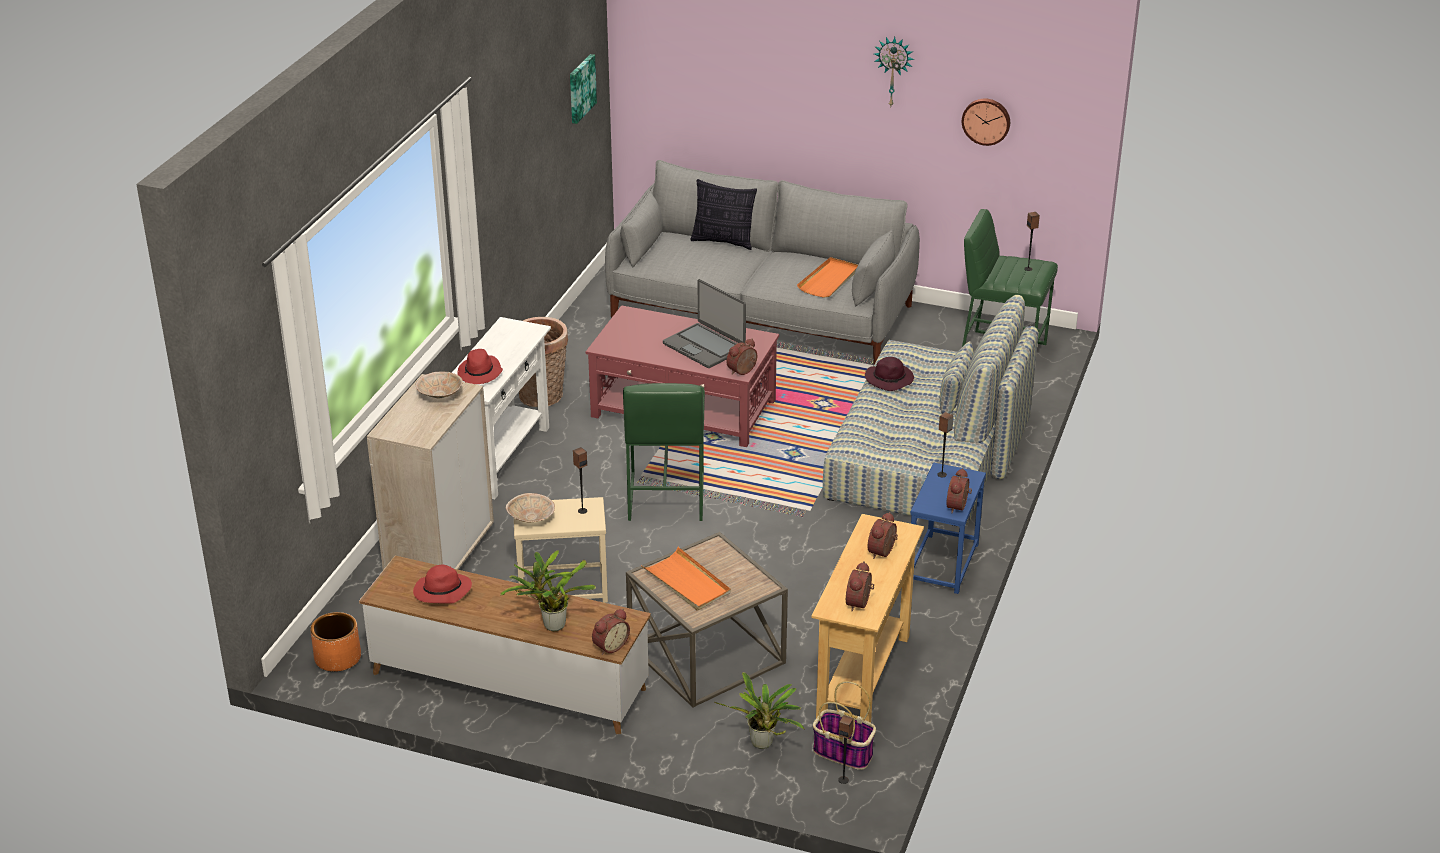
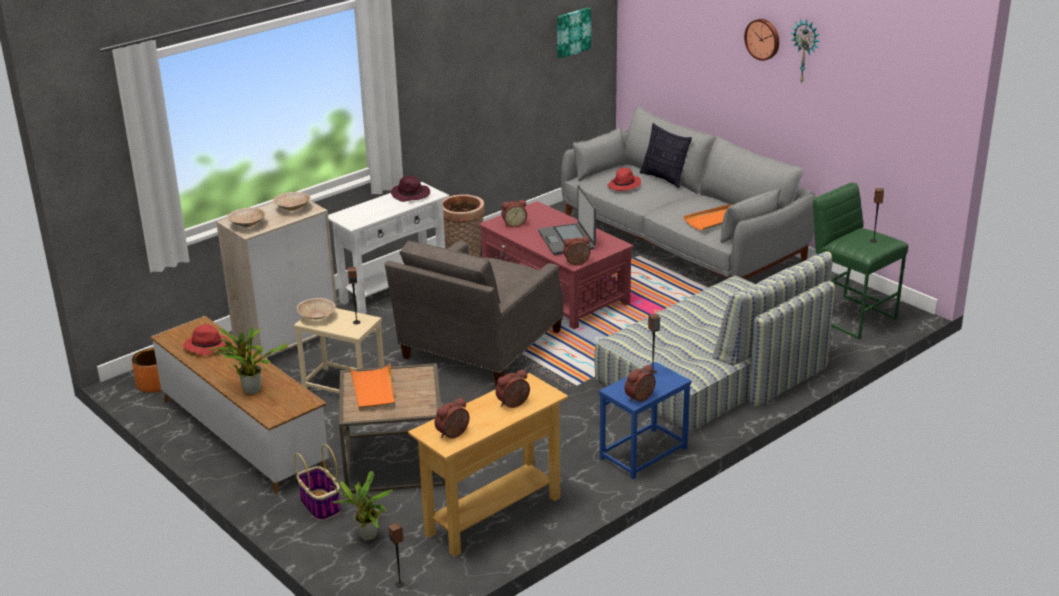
camera: 30 degrees right, 5 degrees down
(411, 430) = (247, 225): none -> beige bowl
(480, 373) = (366, 212): red hat -> red hat (624, 186)
(609, 646) = (273, 415): alarm clock -> alarm clock (514, 224)
(666, 497) = (479, 347): green stool -> grey armchair
(844, 752) = (421, 564): basket -> basket (321, 505)
(890, 379) = (702, 301): purple hat -> purple hat (411, 195)
(986, 120) = (873, 105): wall clock -> wall clock (763, 39)

